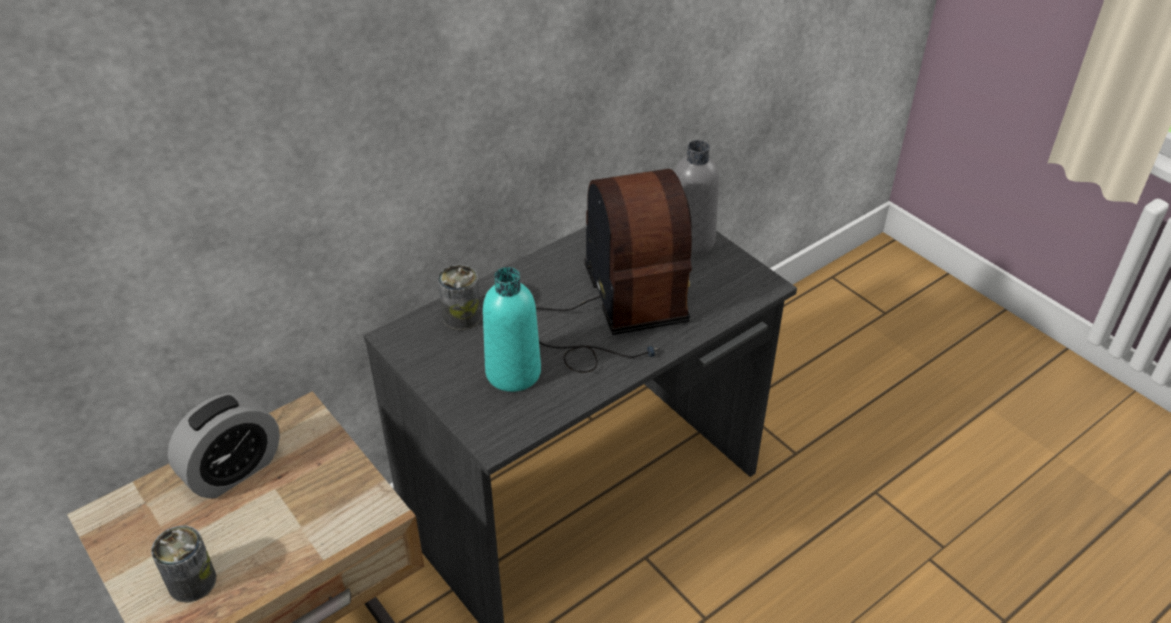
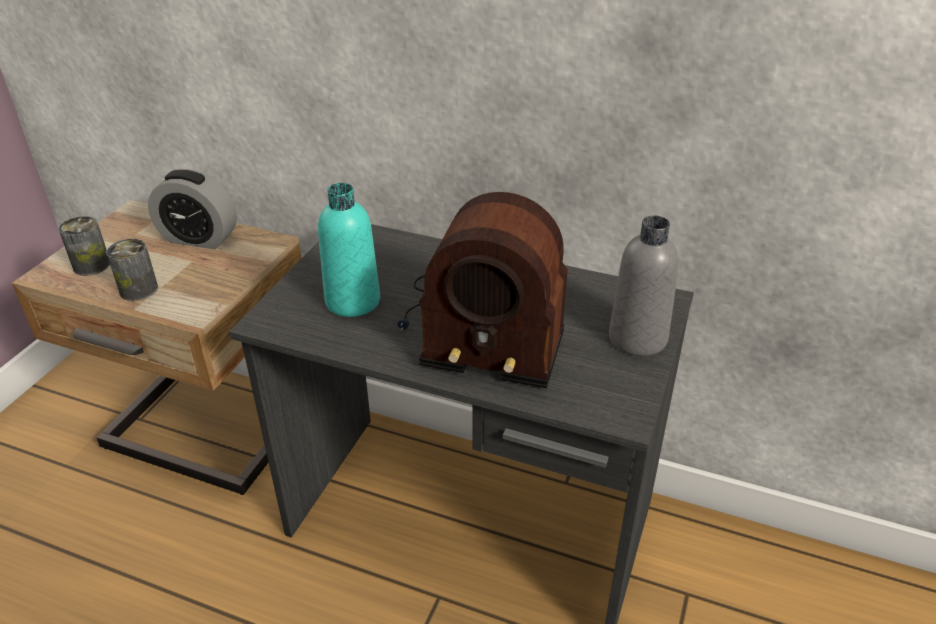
camera: 60 degrees right, 5 degrees down
(462, 316) = (400, 251): can -> can (139, 290)
(613, 312) = (479, 327): radio -> radio turned 60 degrees clockwise

